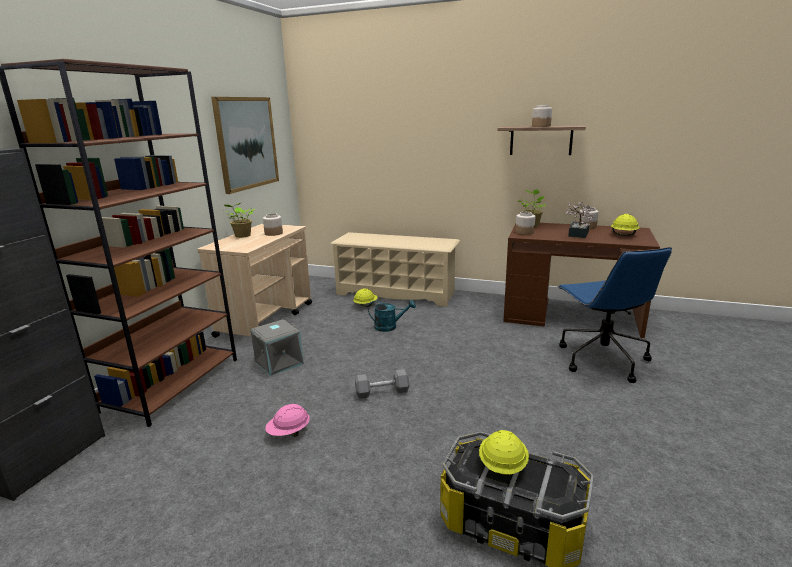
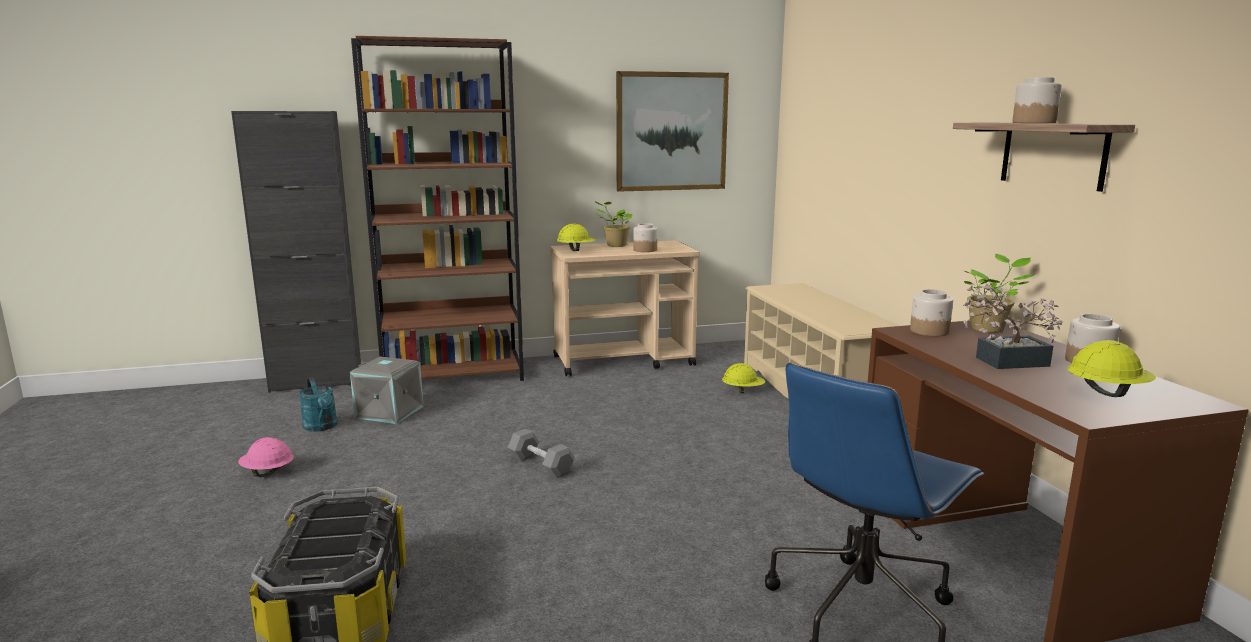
camera: 55 degrees right, 5 degrees down
(279, 362) = (542, 398): grey storage box -> grey storage box (390, 411)
(289, 433) = (419, 446): pink hard hat -> pink hard hat (267, 472)
(390, 327) = (706, 421): turquoise watering can -> turquoise watering can (322, 427)
(502, 465) = (338, 524): yellow hard hat -> yellow hard hat (576, 250)

